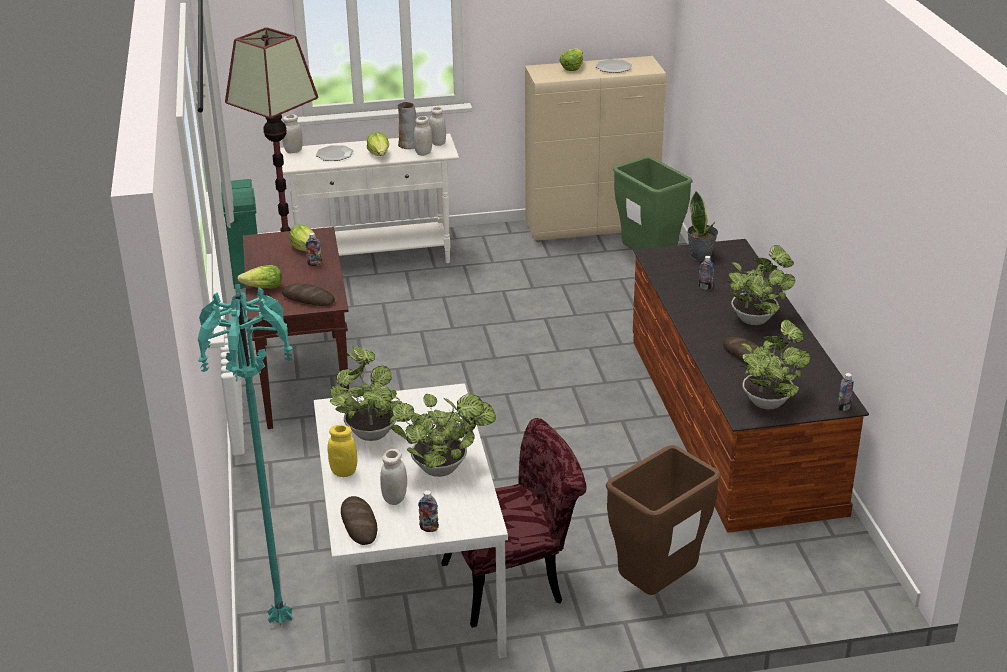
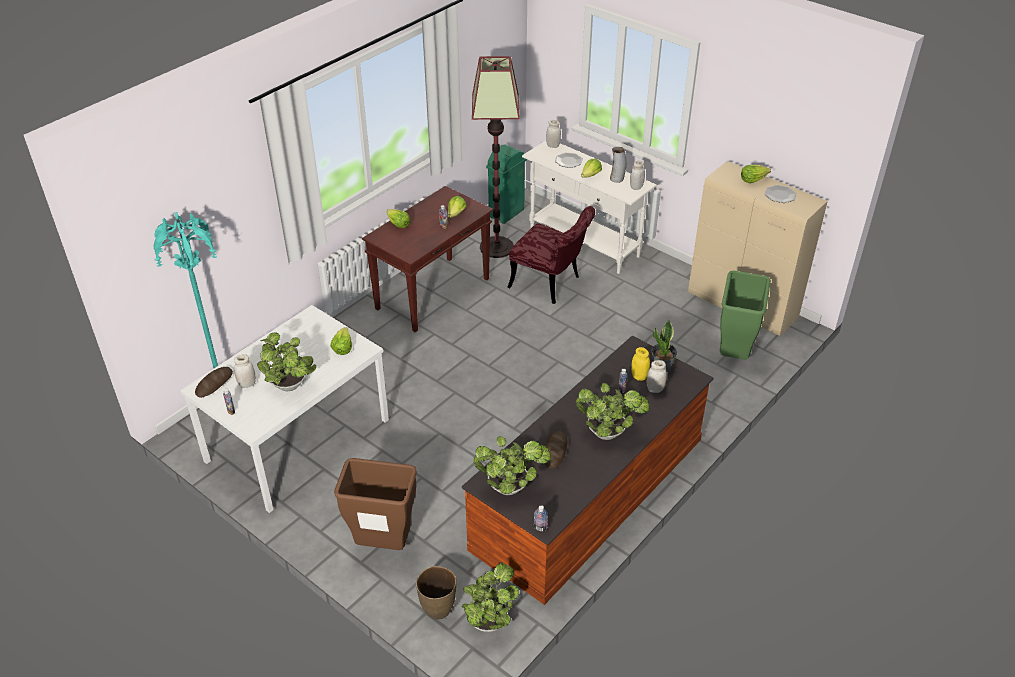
camera: 50 degrees right, 10 degrees up
(308, 299) = (404, 245): bread -> none
(344, 472) = (255, 353): yellow jar -> yellow jar (639, 376)
(370, 431) = (301, 340): potted plant -> potted plant (489, 619)
(423, 153) = (615, 189): white jar -> white jar (655, 389)
(425, 408) = (342, 347): none -> lettuce
(515, 581) = (335, 480): red chair -> red chair (551, 284)
(789, 589) = (437, 609): none -> brown vase

